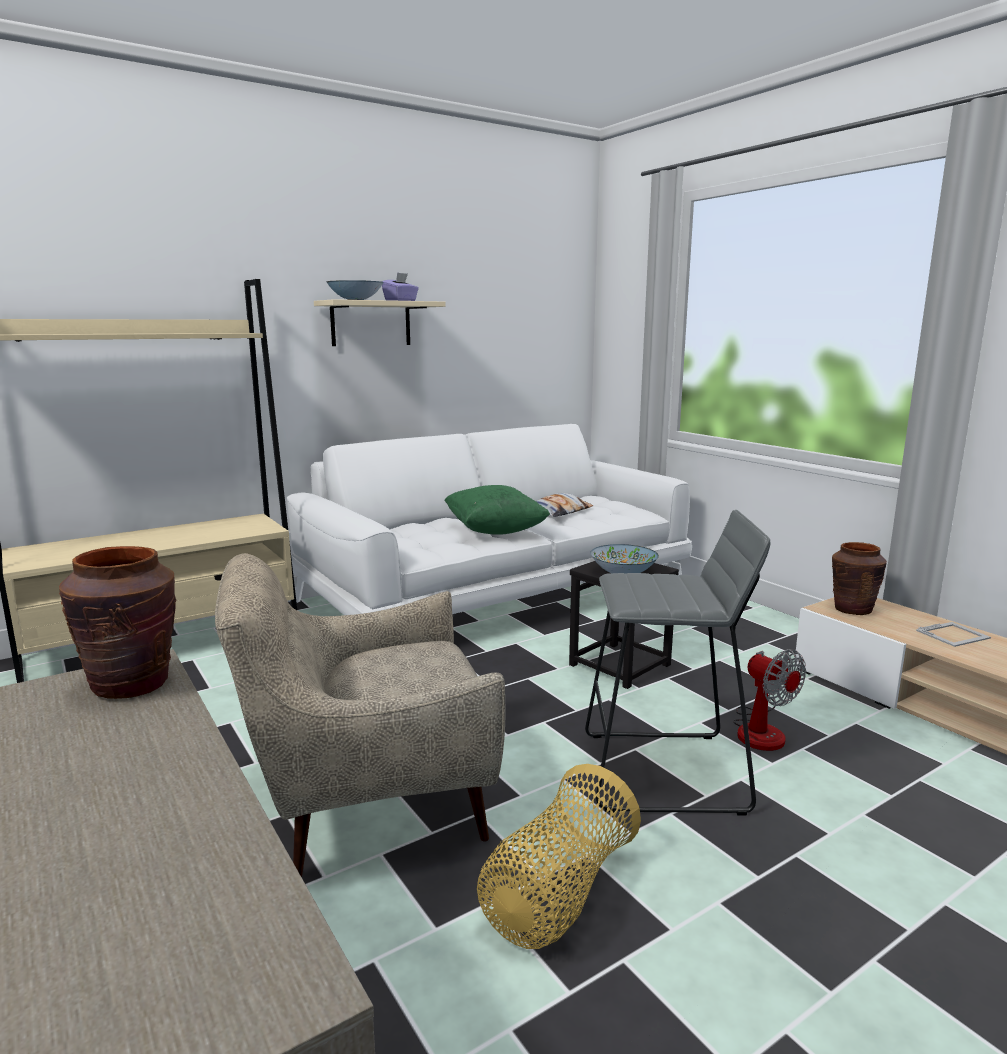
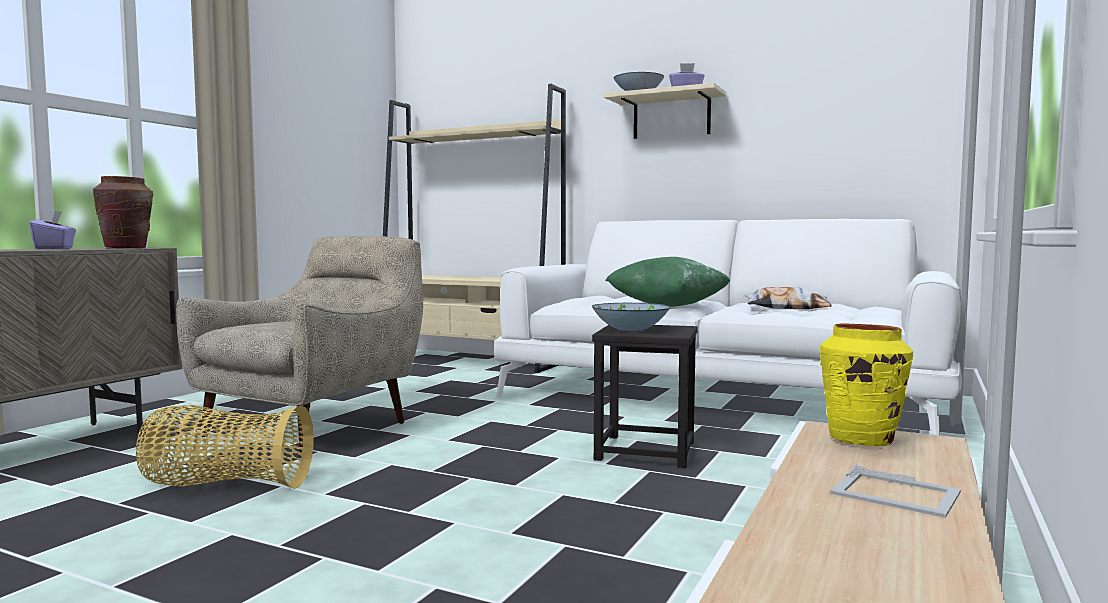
camera: 60 degrees right, 10 degrees down
(138, 743) = (55, 249): none -> purple tissue box
(366, 802) = (315, 427): beige armchair -> beige armchair turned 75 degrees clockwise
(664, 772) = (437, 492): grey stool -> none
(760, 729) = (586, 521): fan -> none
(852, 609) = (861, 439): brown vase -> yellow vase

